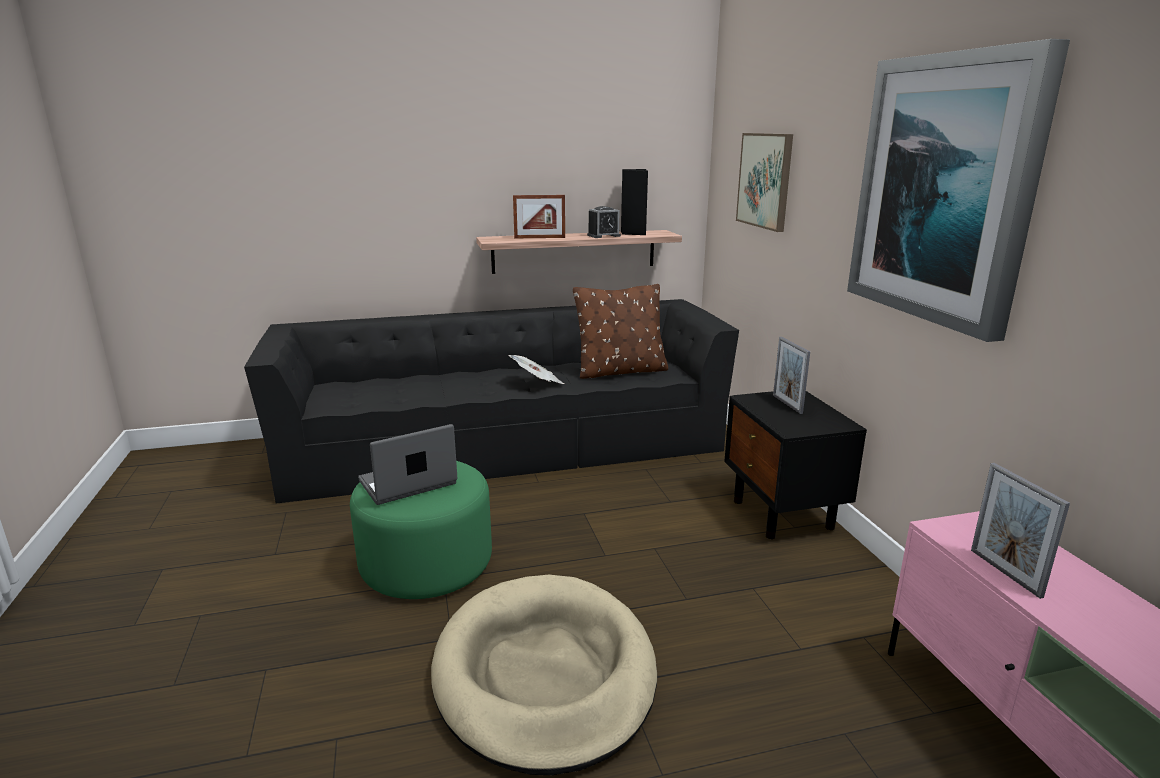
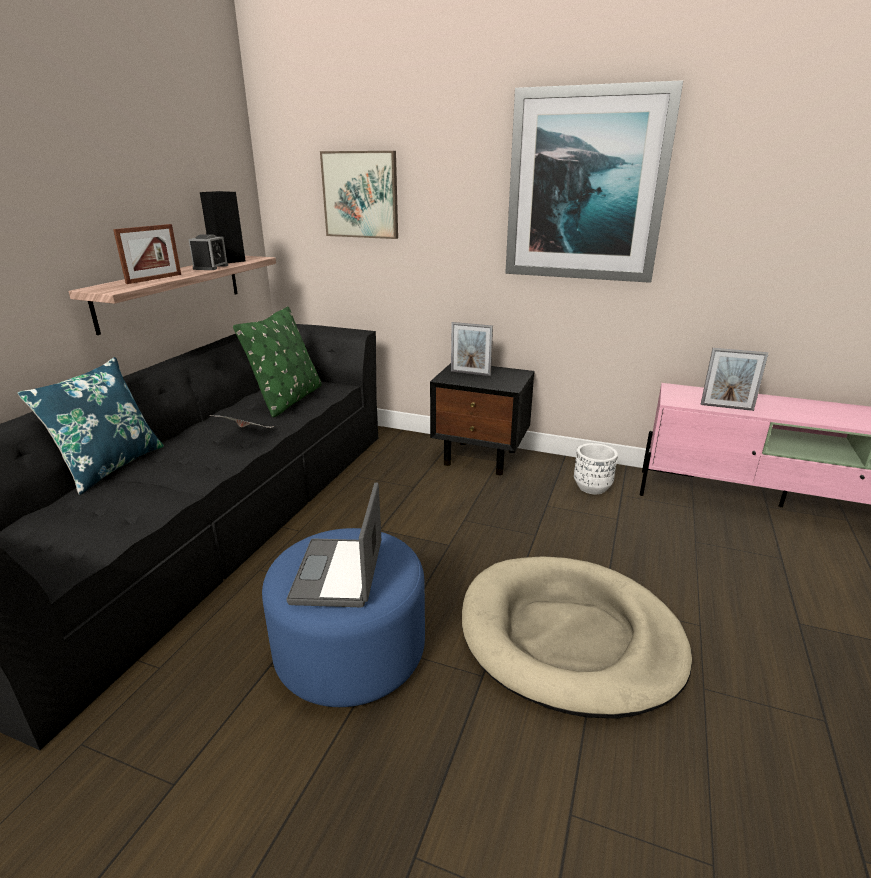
camera: 55 degrees left, 5 degrees up
(426, 564) = (351, 651): green ottoman -> blue ottoman
(452, 370) = (110, 466): none -> blue pillow
(620, 371) = (288, 400): brown pillow -> green pillow
(843, 608) = (592, 487): none -> white planter

